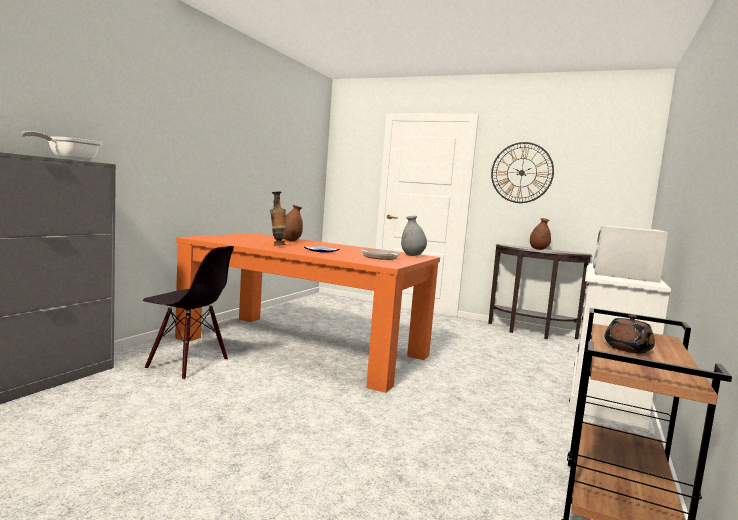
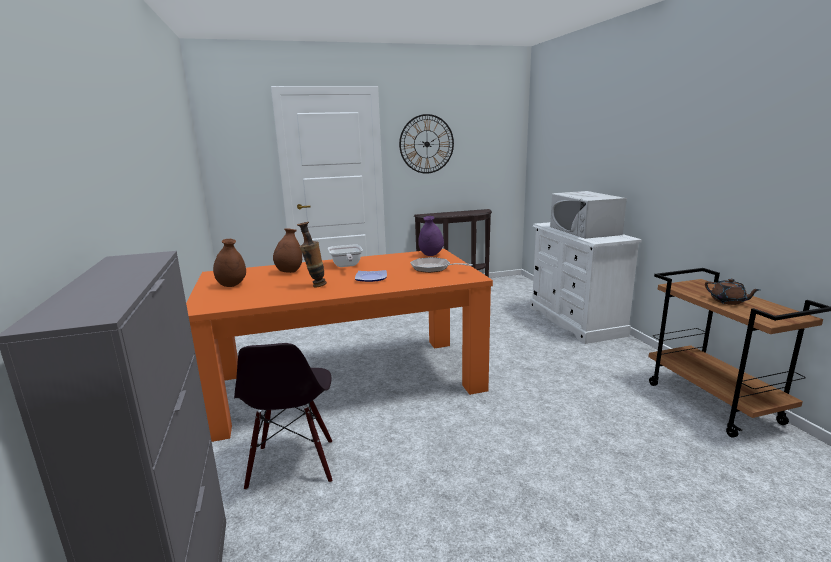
camera: 40 degrees left, 10 degrees up
(68, 159) = (121, 267): frying pan -> frying pan (346, 266)
(187, 364) = (293, 464): black chair -> black chair turned 105 degrees clockwise
(412, 255) = (431, 255): grey vase -> purple vase
(538, 249) = (457, 213): brown vase -> brown vase (232, 285)

